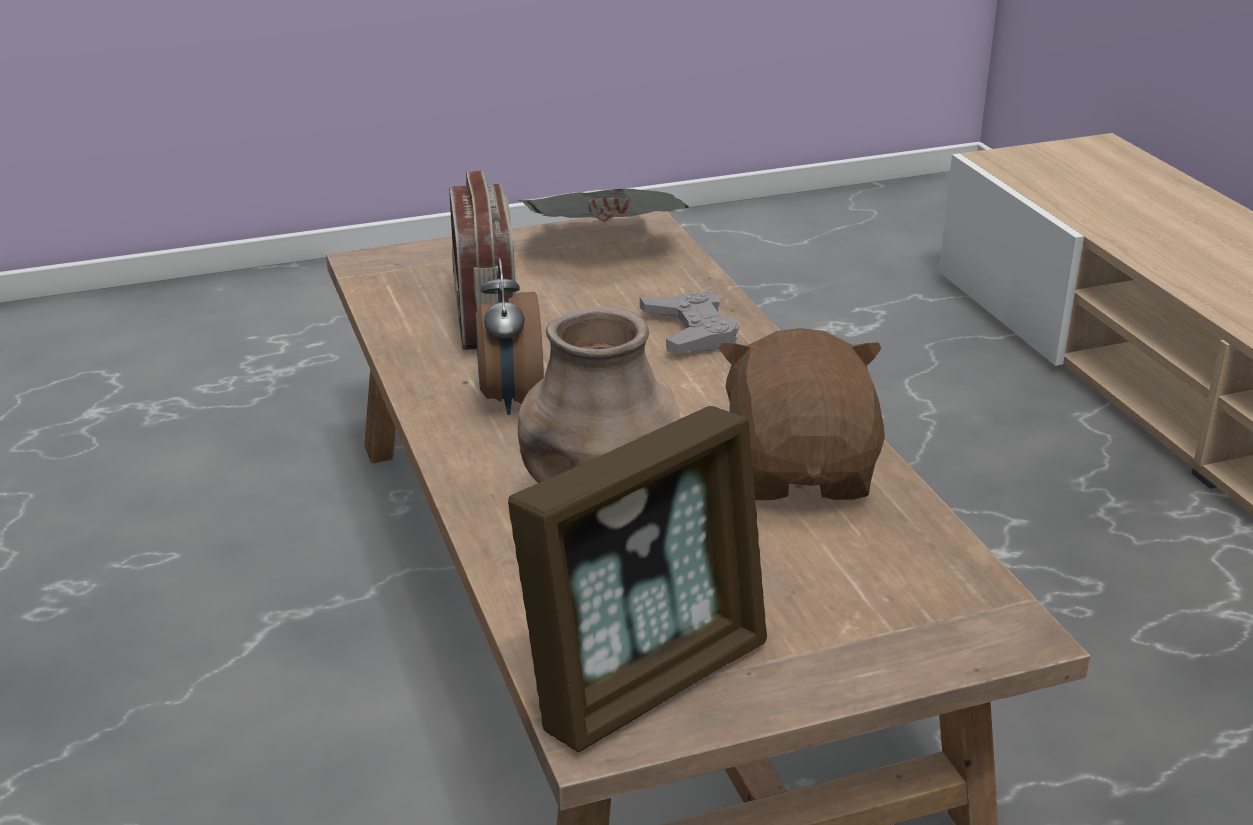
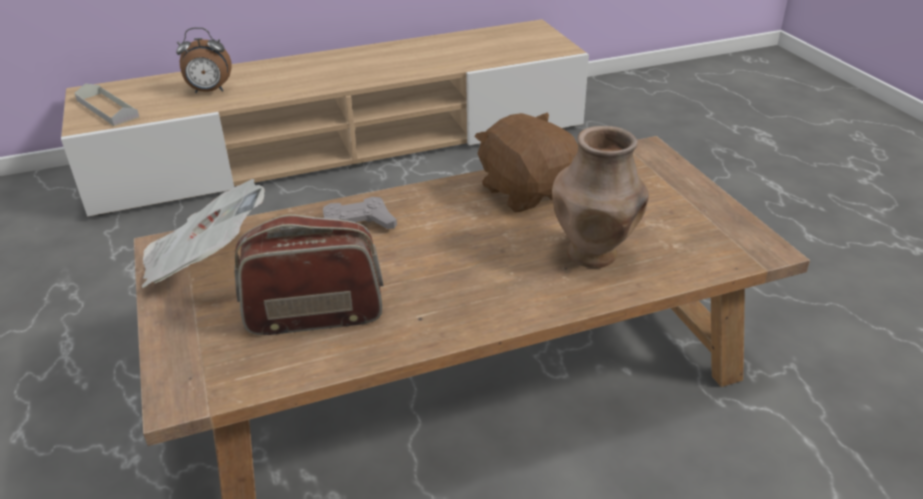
camera: 90 degrees left, 5 degrees up
(510, 400) = (448, 295): alarm clock -> alarm clock (209, 91)
(646, 678) = (722, 237): picture frame -> none
(801, 473) = (528, 192): brown plush toy -> brown plush toy turned 60 degrees clockwise
(1054, 165) = (107, 109): none -> grey tray

